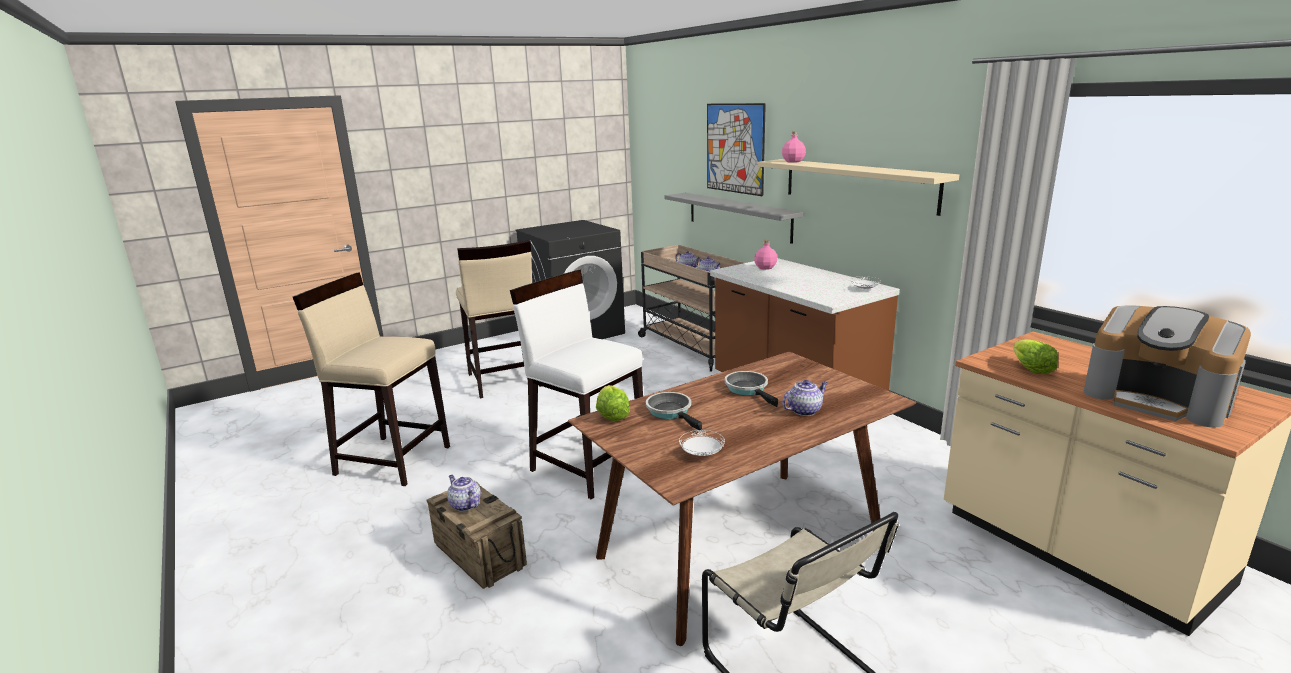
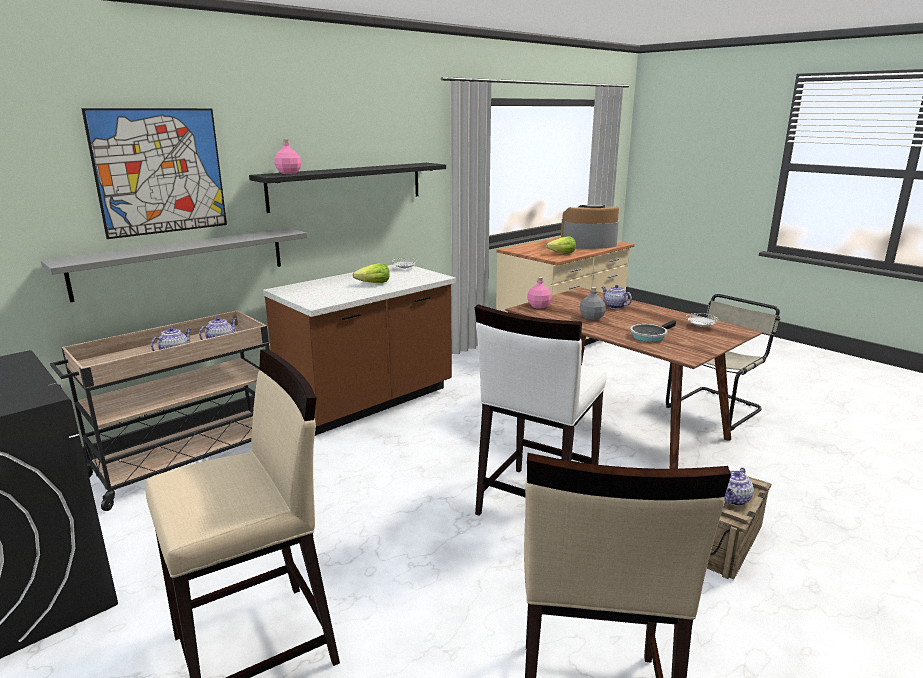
camera: 100 degrees left, 0 degrees up
(612, 414) = (671, 352): lettuce -> lettuce (373, 284)
(748, 389) = (591, 318): frying pan -> grey bottle
(765, 268) = (314, 291): pink bottle -> pink bottle (539, 306)
(857, 184) = (347, 186): beige shelf -> black shelf
(1157, 399) = (588, 244): coffee machine -> coffee machine turned 135 degrees counterclockwise

